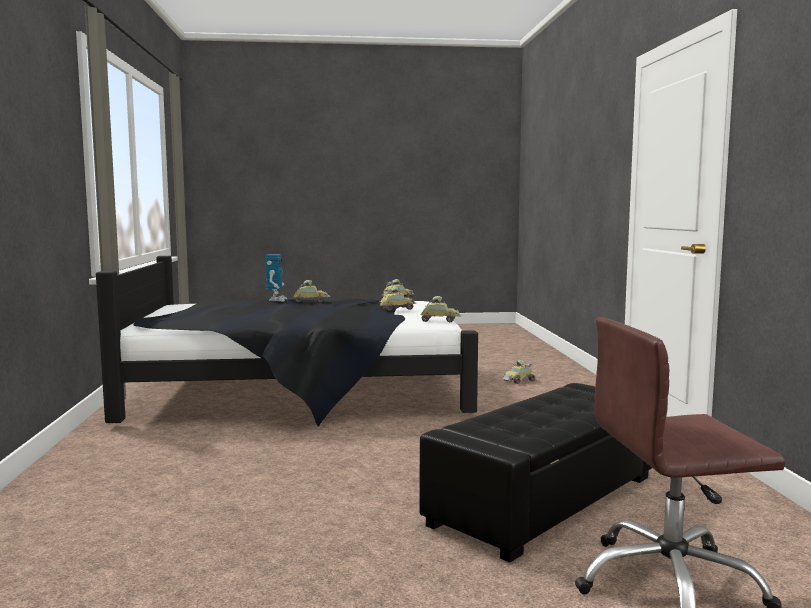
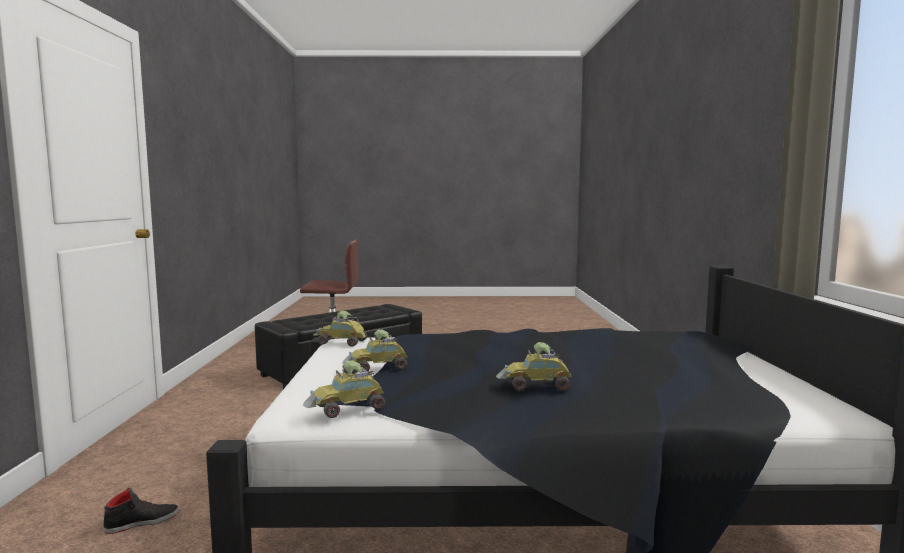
camera: 175 degrees left, 0 degrees up
(276, 300) = (617, 399): toy robot -> none
(518, 380) = (142, 522): toy car -> black shoe

